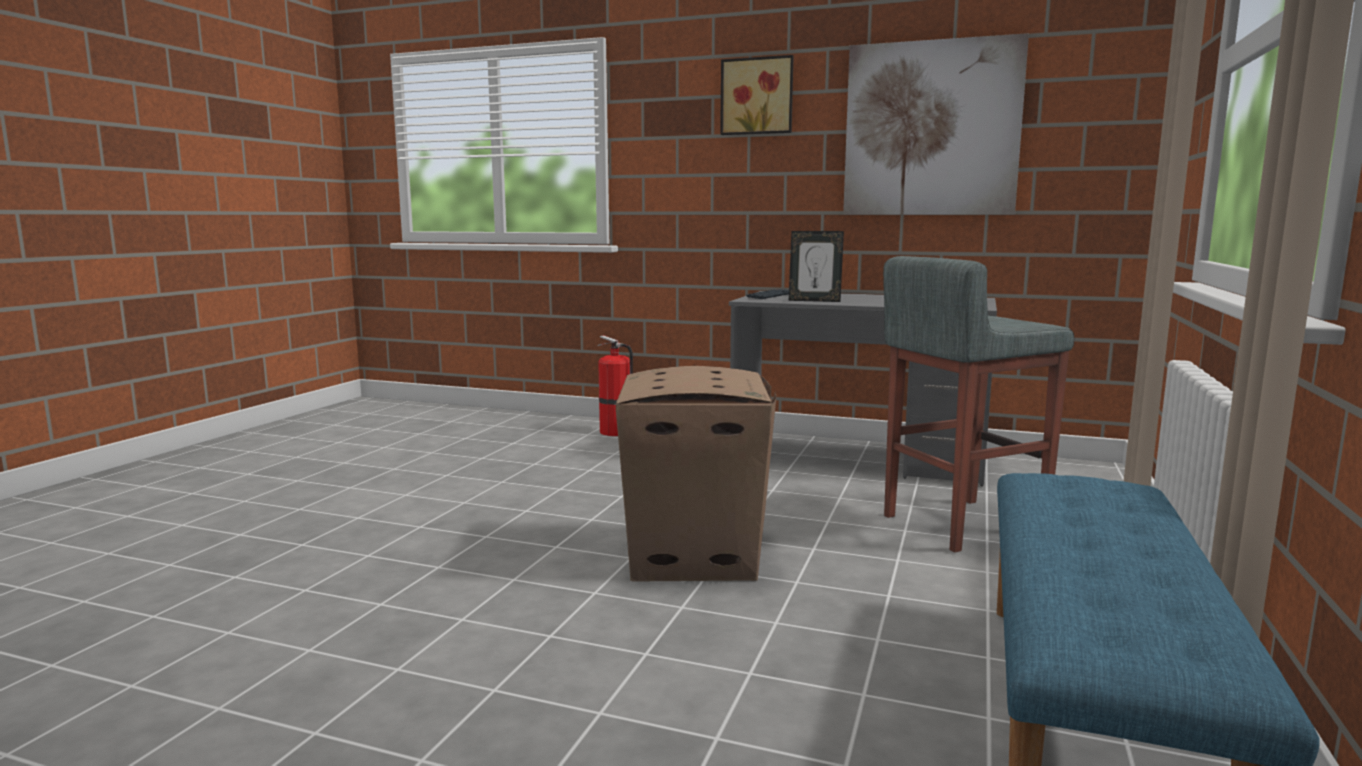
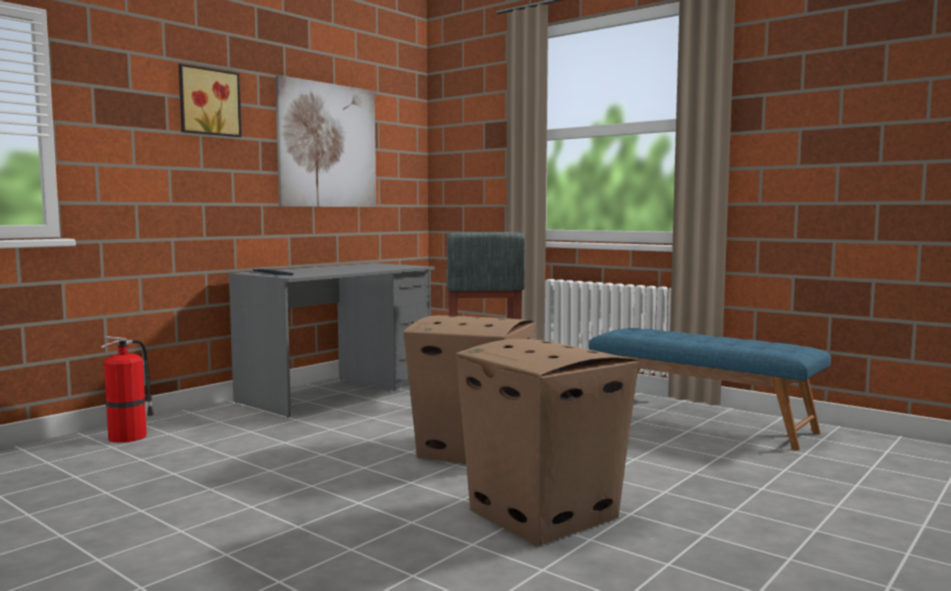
camera: 70 degrees left, 5 degrees down
(475, 630) = (544, 514): none -> cardboard box
(814, 301) = (327, 272): picture frame -> none

